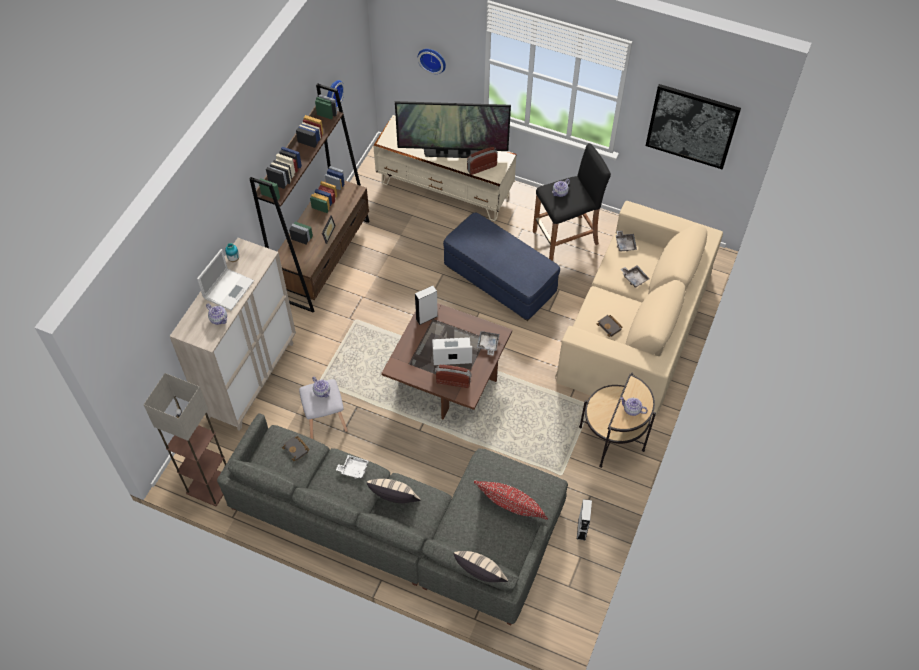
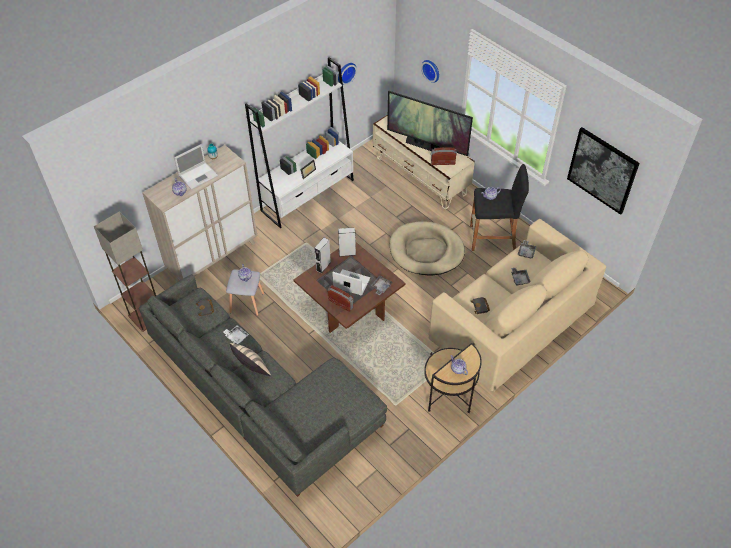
camera: 25 degrees right, 5 degrees down
(324, 259) = (308, 195): brown bookcase -> white bookcase
(480, 577) = (274, 442): beige pillow -> none
(500, 279) = (426, 251): blue ottoman -> beige dog bed
(510, 507) = (332, 406): red pillow -> none
(582, 529) = (389, 450): grey speaker -> grey speaker (323, 266)

